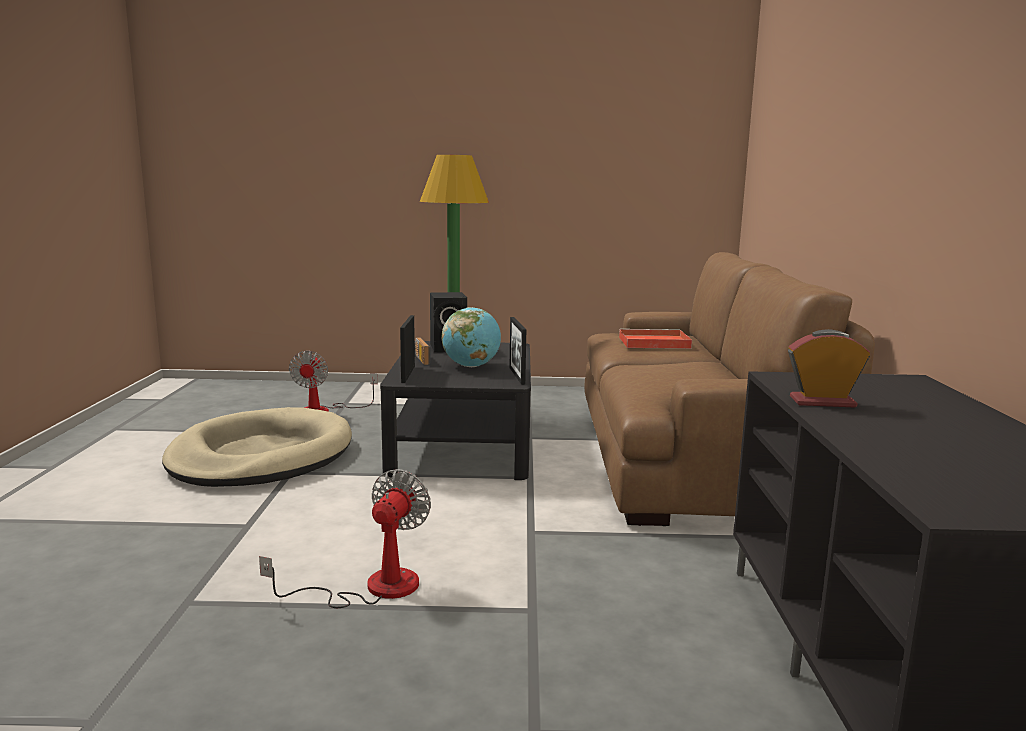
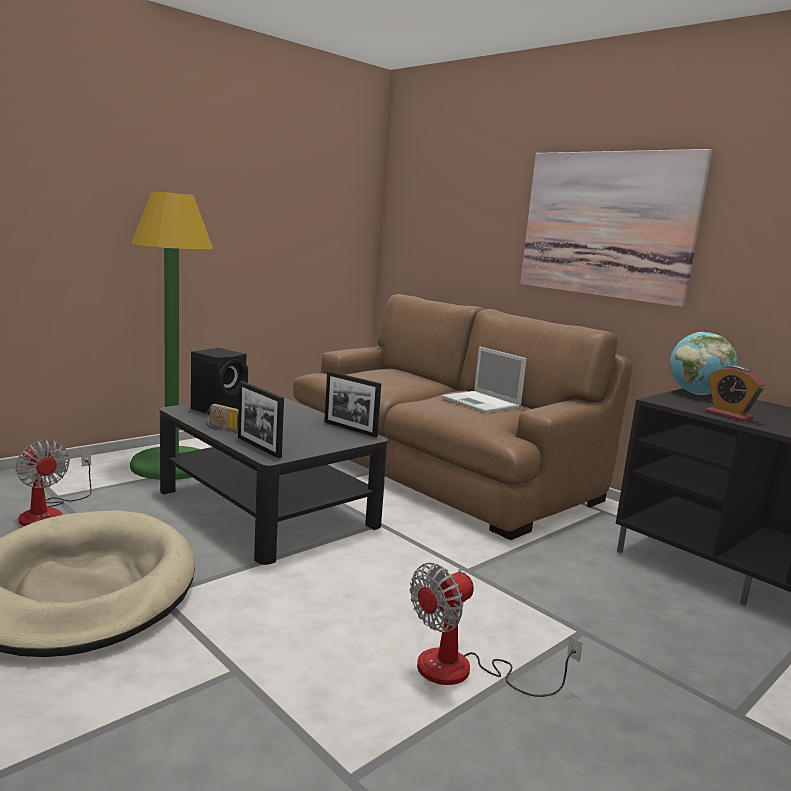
camera: 45 degrees left, 0 degrees up
(372, 588) = (464, 671): fan -> fan turned 105 degrees counterclockwise
(471, 366) = (290, 427): globe -> globe (697, 394)
(652, 342) = (389, 379): red tray -> none
(693, 373) = (481, 403): none -> laptop
(822, 402) = (728, 415): alarm clock -> alarm clock turned 90 degrees counterclockwise
(876, 147) = (607, 224): none -> picture

